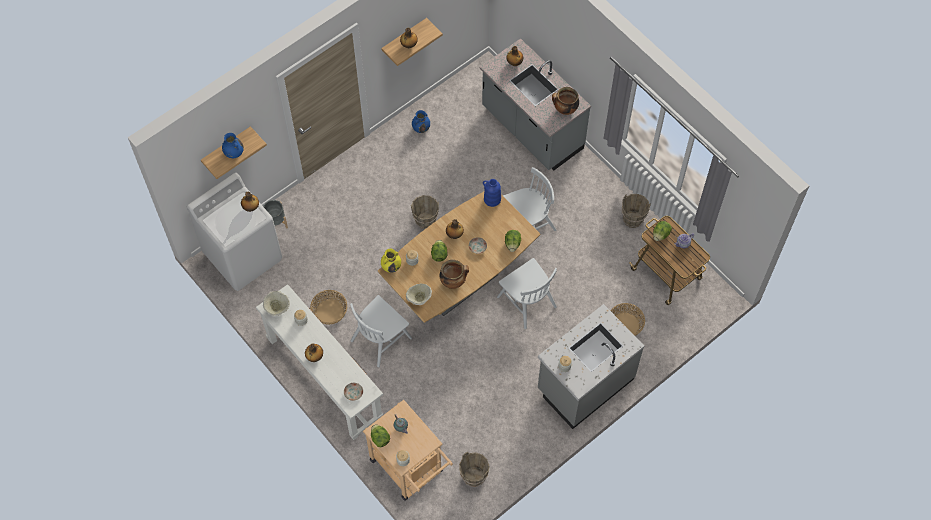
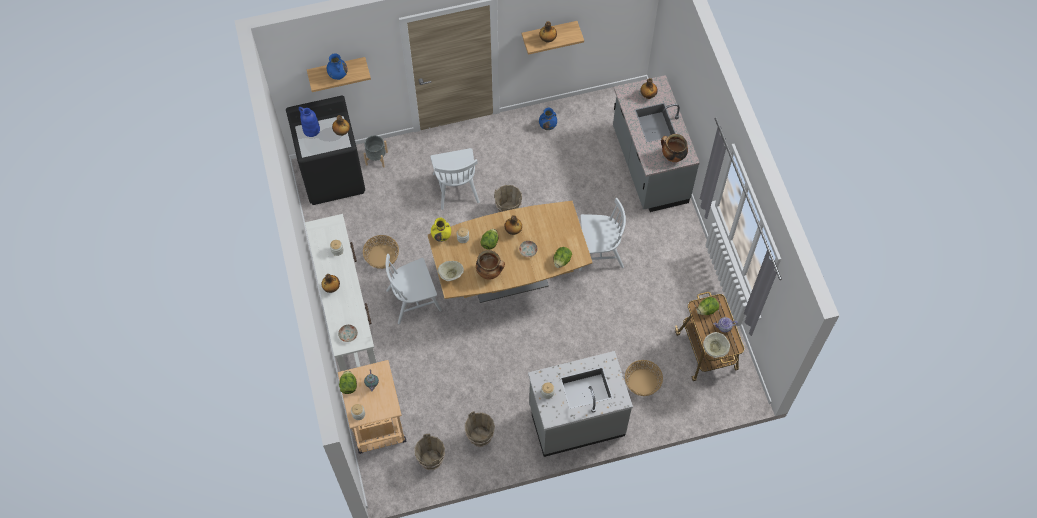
camera: 25 degrees right, 0 degrees up
(243, 256) = (333, 176): white washing machine -> black washing machine
(277, 307) = (322, 230): beige bowl -> beige bowl (715, 349)
(492, 199) = (564, 212): blue vase -> blue vase (311, 130)
(526, 301) = (562, 321): white chair -> white chair (456, 187)
(632, 220) = (700, 287): brown bucket -> brown bucket (480, 437)

